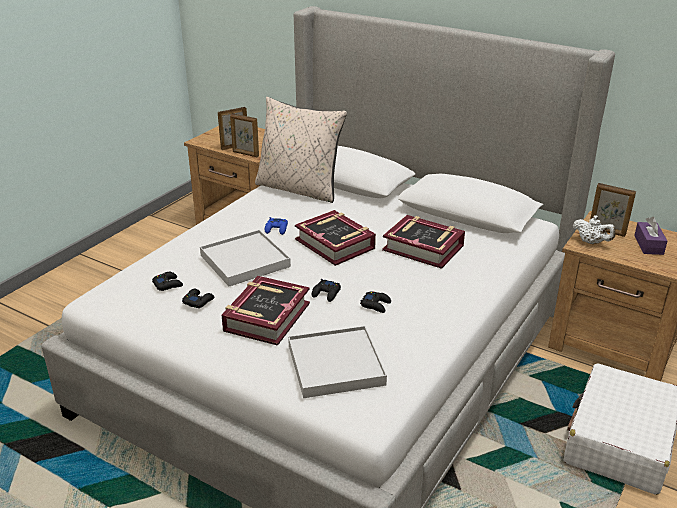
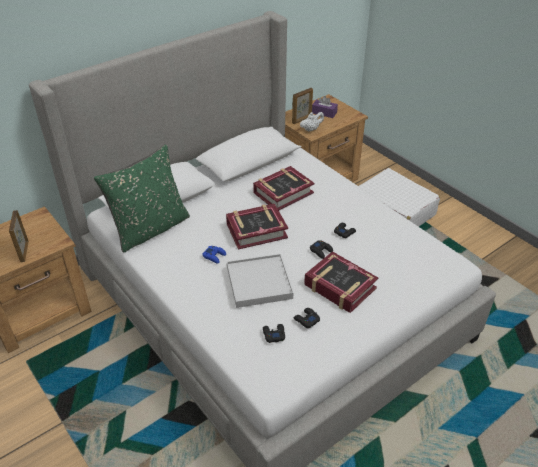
camera: 70 degrees left, 10 degrees up
(245, 154) = (49, 247): picture frame -> none
(299, 189) = (151, 229): beige pillow -> green pillow
(336, 365) = (405, 266): white tray -> none

